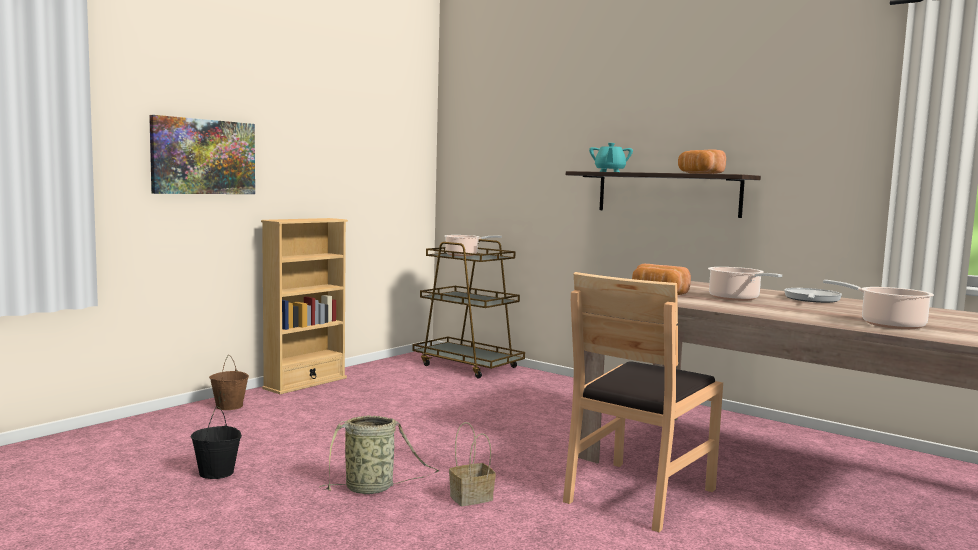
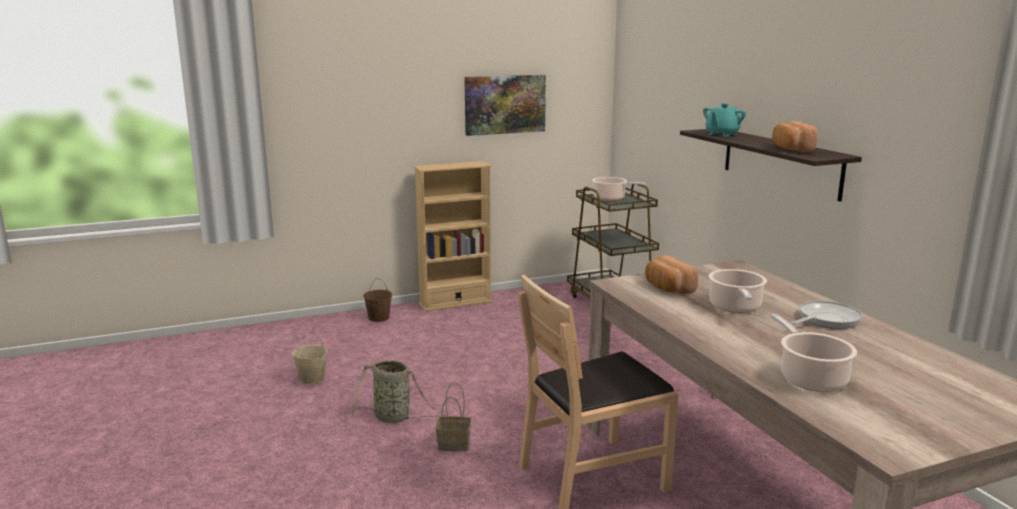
camera: 30 degrees right, 10 degrees up
(203, 157) = (361, 116): picture -> picture (504, 104)
(217, 473) = (312, 379): black bucket -> beige bucket

